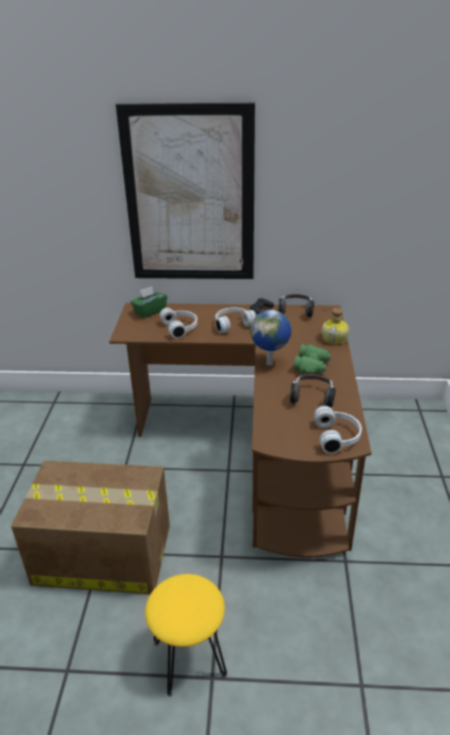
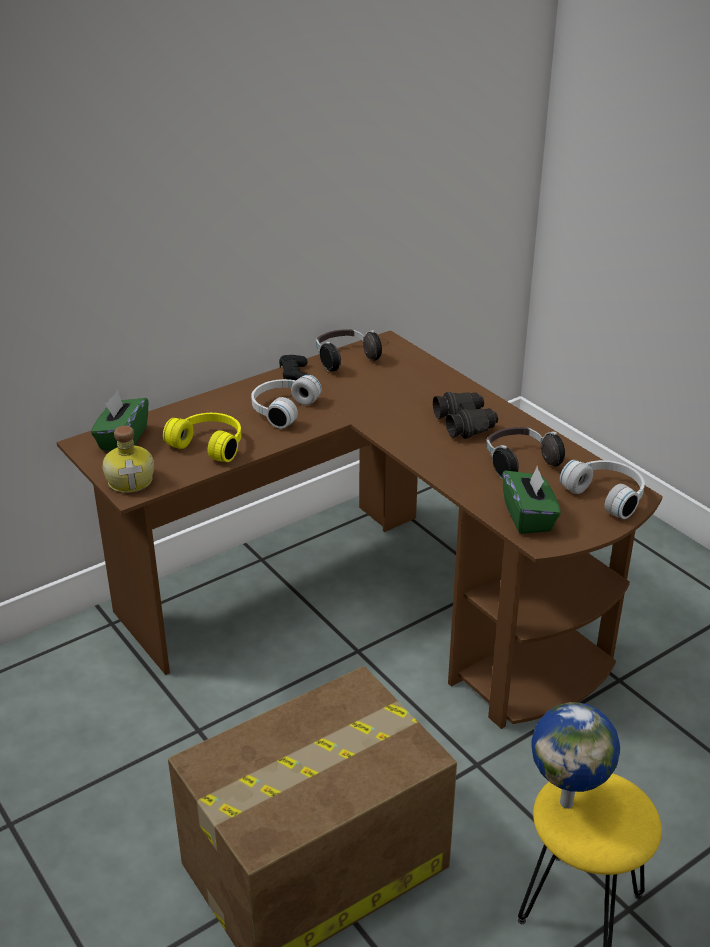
camera: 40 degrees left, 0 degrees up
(181, 328) = (210, 444): white headphones -> yellow headphones
(190, 197) = (154, 211): picture -> none
(270, 363) = (408, 442): globe -> globe (567, 801)
(277, 427) = (528, 517): none -> green tissue box
(312, 366) = (465, 424): green binoculars -> black binoculars
(335, 338) = (444, 377): bottle -> bottle (131, 480)

